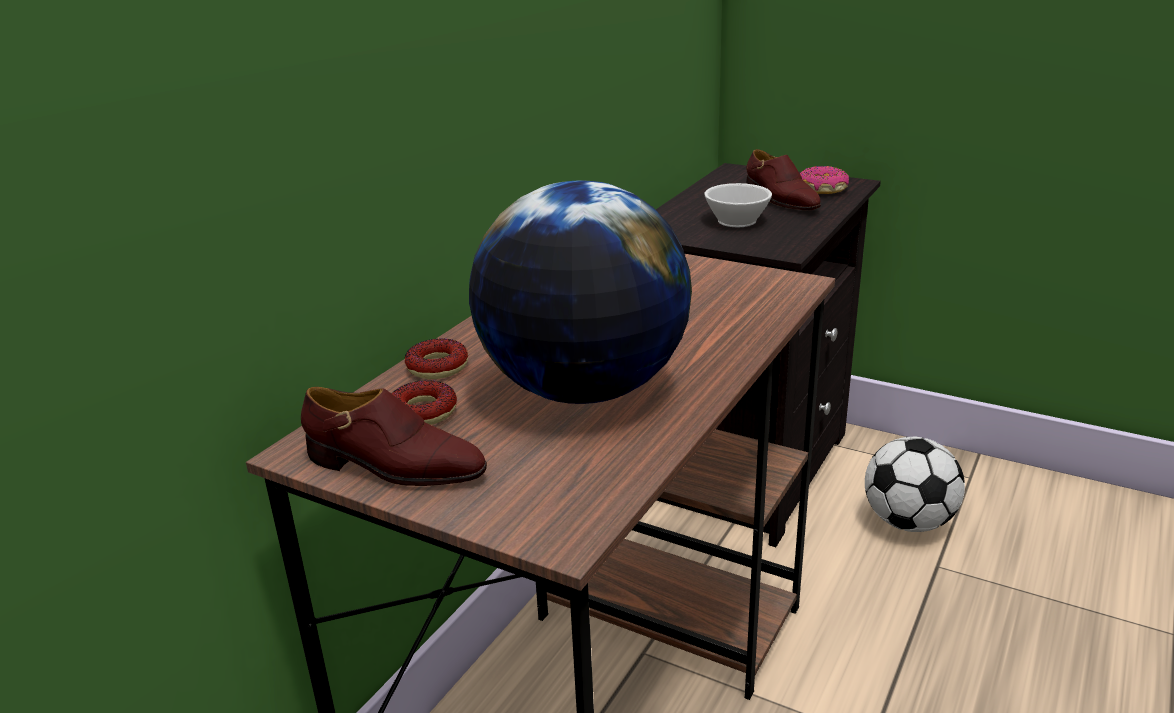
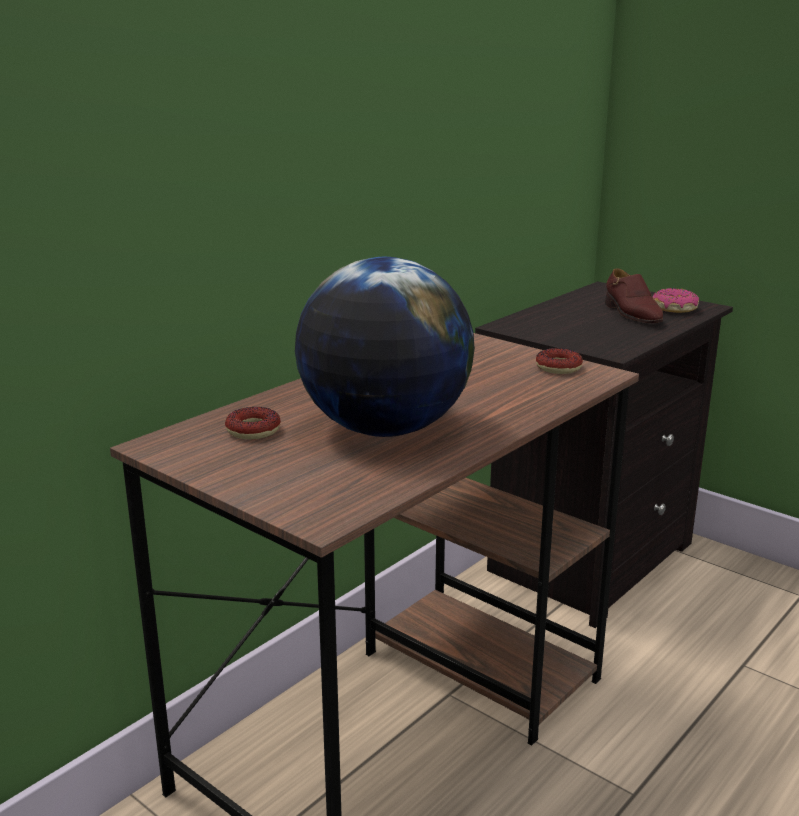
camera: 10 degrees right, 5 degrees down
(395, 467) = (216, 462): brown shoe -> none
(437, 367) = (277, 402): donut -> donut (558, 367)
(734, 220) = (581, 325): white cup -> none
(908, 522) = (727, 624): football -> none

